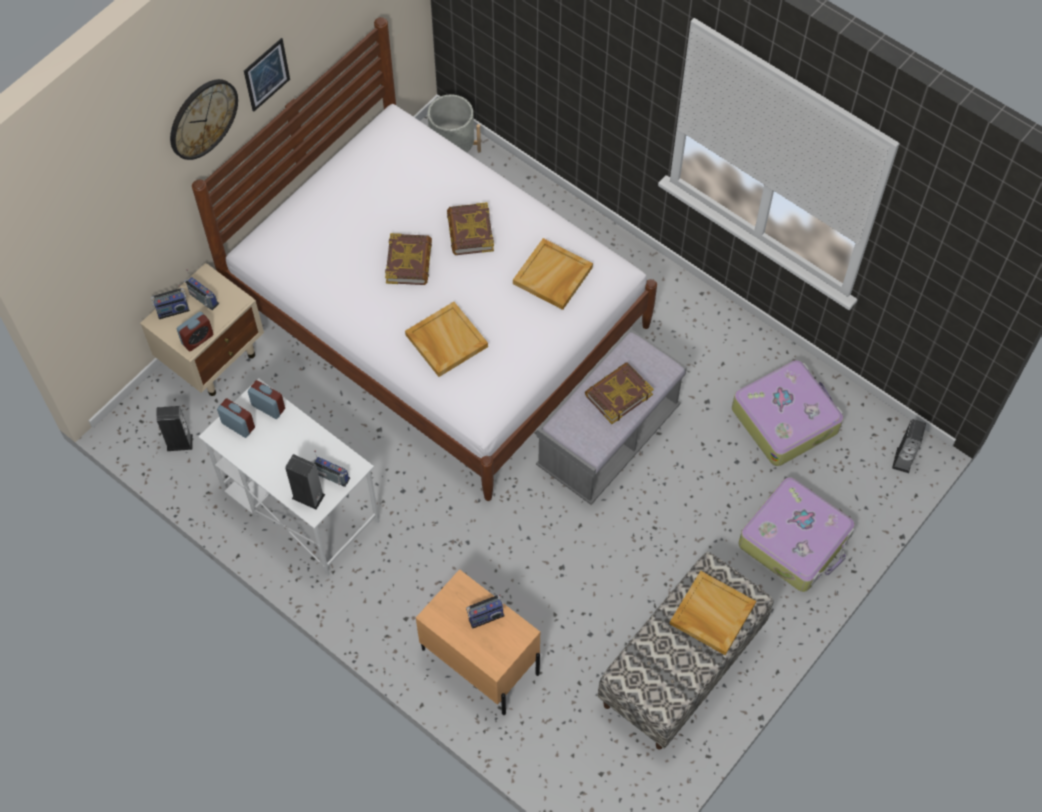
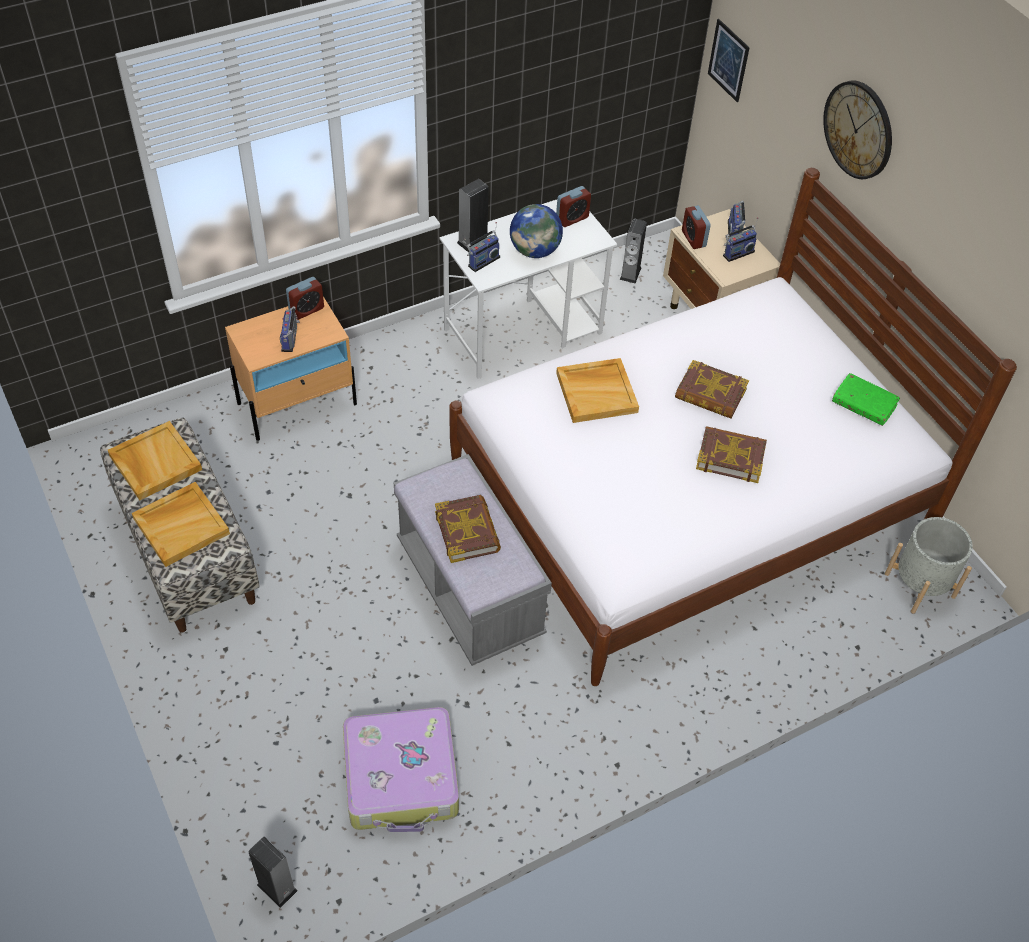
camera: 110 degrees right, 10 degrees down
(266, 74) = (916, 201): picture -> picture (728, 60)
(268, 407) = (581, 241): alarm clock -> alarm clock (306, 310)
(298, 440) = (535, 251): none -> globe
(369, 160) = (863, 404): none -> green book
(553, 276) = (638, 509): beige tray -> beige tray (154, 462)
(795, 541) = (249, 715): suitcase -> none

